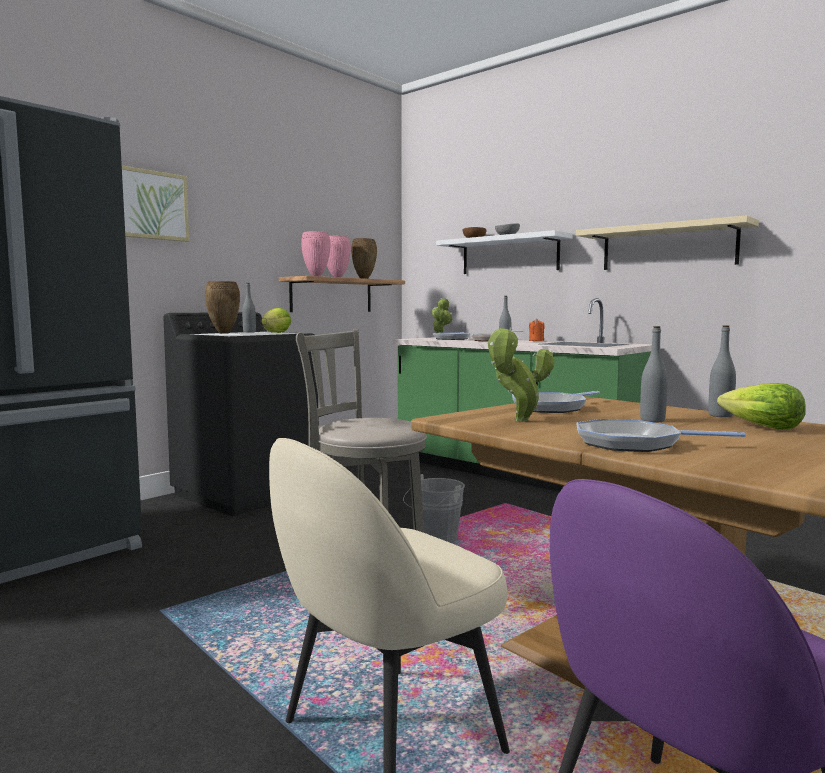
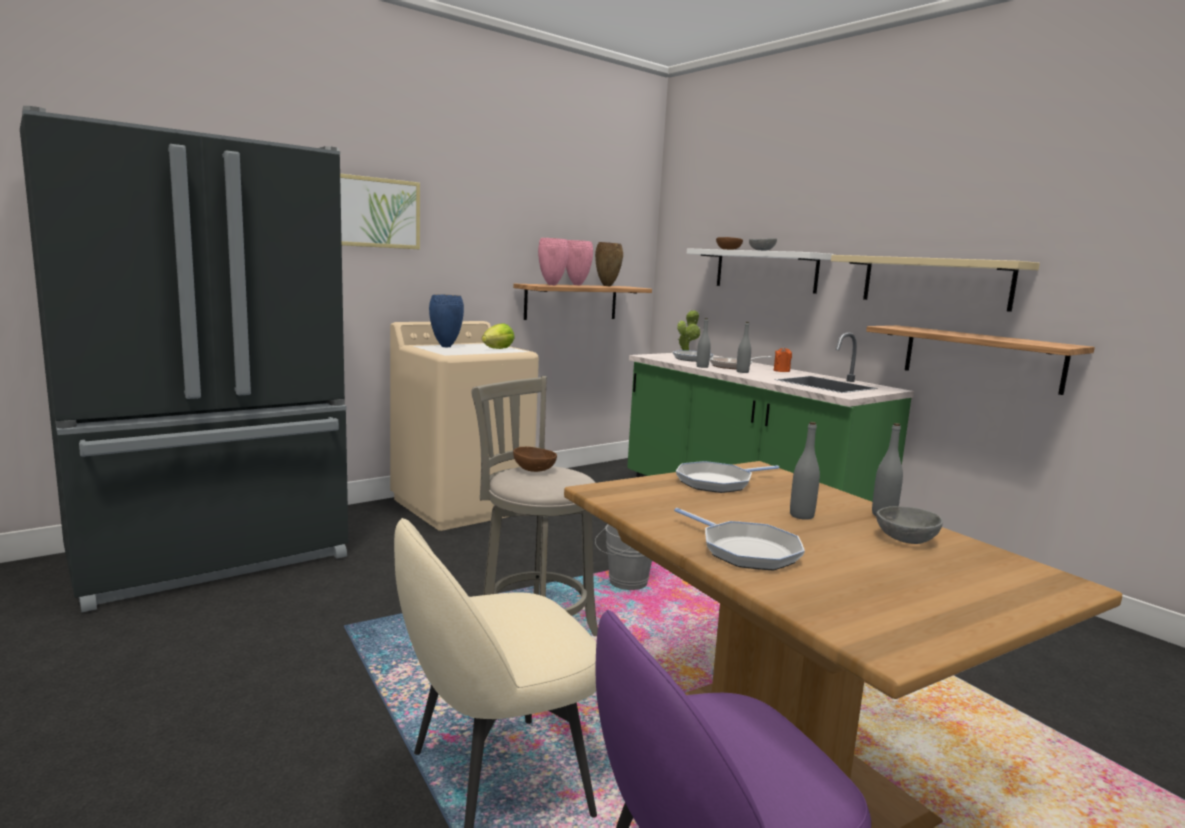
camera: 10 degrees right, 5 degrees up
(223, 333) = (445, 347): brown vase -> blue vase
(247, 493) = (462, 505): black washing machine -> beige washing machine
(249, 332) = (474, 344): grey bottle -> grey bottle (702, 367)
(359, 419) = (535, 470): none -> brown bowl
(518, 421) = (663, 502): potted plant -> none
(633, 443) = (745, 551): frying pan -> frying pan turned 150 degrees counterclockwise
(716, 308) = (981, 358): none -> shelf
(760, 427) = (905, 540): lettuce -> grey bowl

